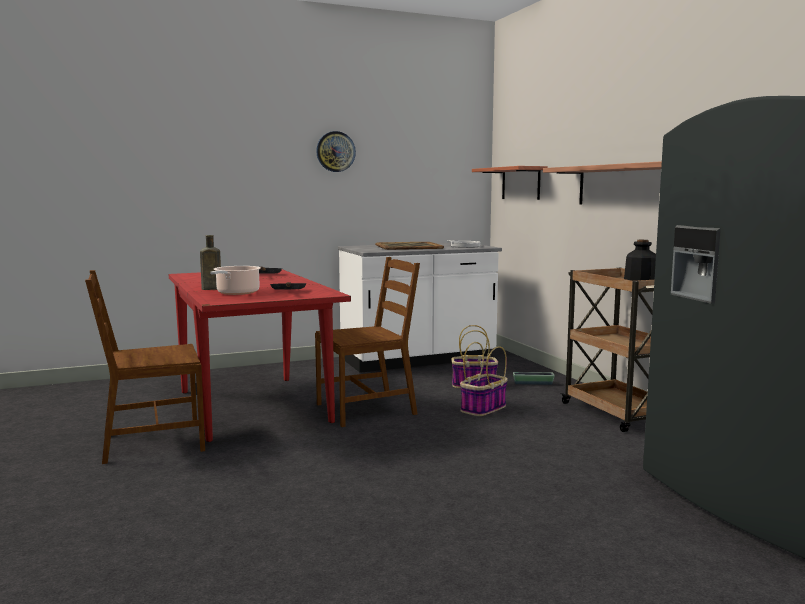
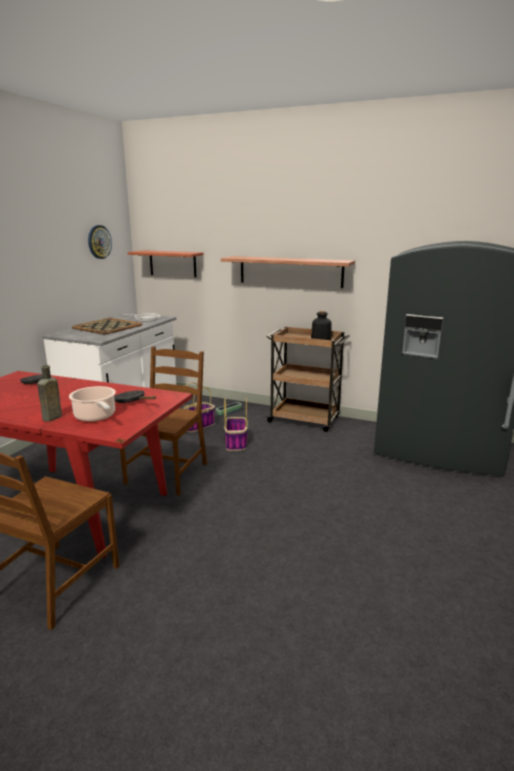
camera: 45 degrees left, 10 degrees up
(335, 151) = (26, 245): wall clock -> wall clock (99, 242)

